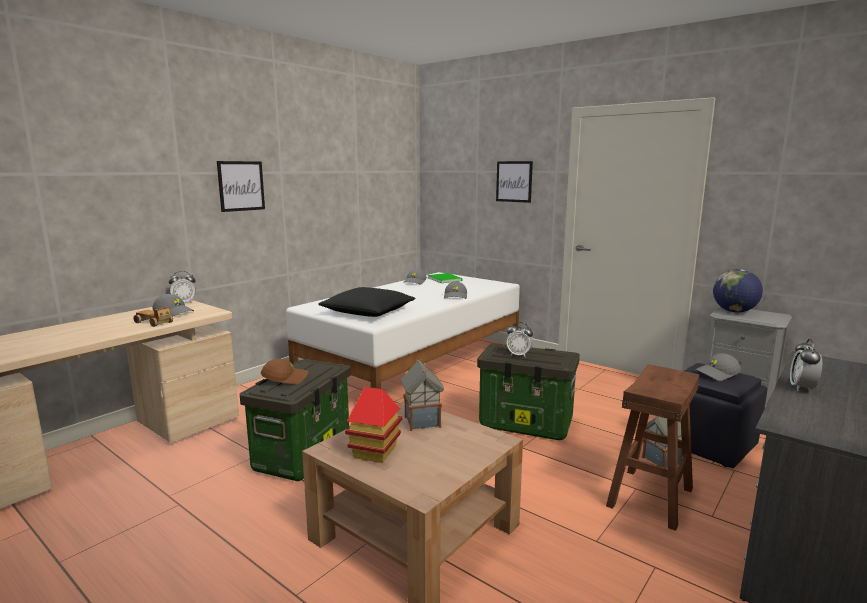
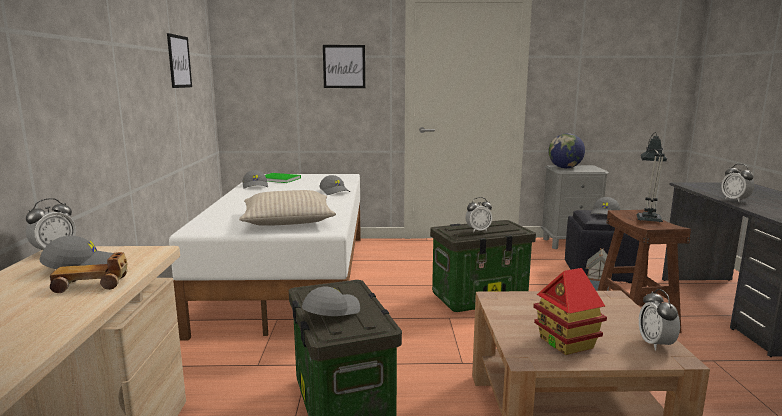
camera: 40 degrees left, 0 degrees up
(241, 186) = (79, 60): picture -> picture (179, 61)
(285, 378) = (330, 311): brown cap -> grey cap
(368, 312) = (287, 220): black pillow -> beige pillow
(422, 421) = (533, 304): toy house -> none
(433, 481) = (655, 344): none -> alarm clock
(674, 382) = (648, 218): none -> table lamp

